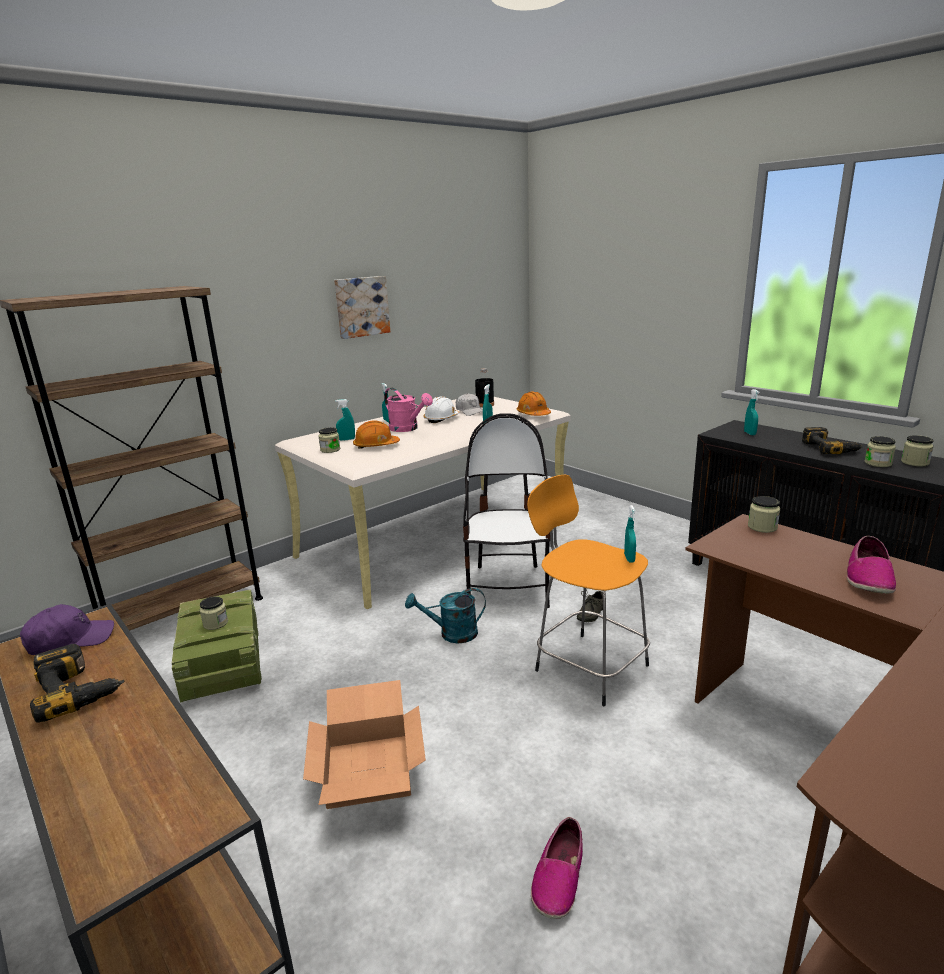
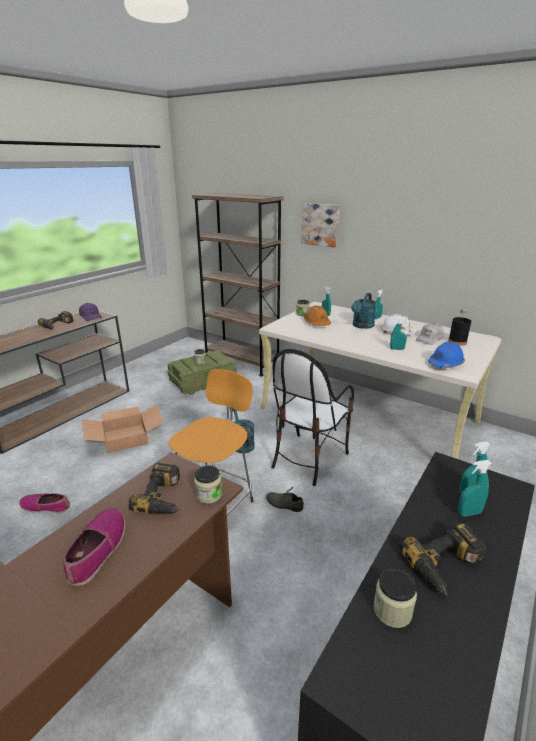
camera: 75 degrees right, 5 degrees up
(361, 306) = (394, 229): picture -> picture (321, 224)
(407, 429) = (362, 326): pink watering can -> turquoise watering can
(508, 587) = (308, 458): chair -> chair turned 135 degrees clockwise
(533, 414) = (445, 364): orange hard hat -> blue hard hat
(629, 558) = (214, 452): turquoise spray bottle -> turquoise spray bottle (469, 513)
(773, 548) = (164, 497): none -> power drill
(868, 578) = (97, 550): shoe -> shoe turned 90 degrees clockwise
(915, 462) = (421, 669): jar -> none

